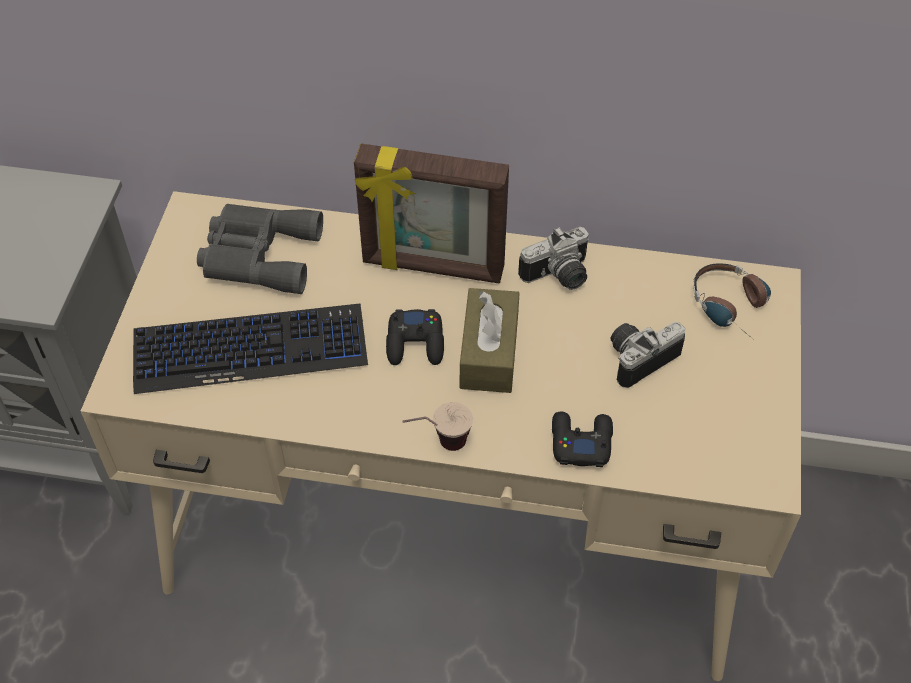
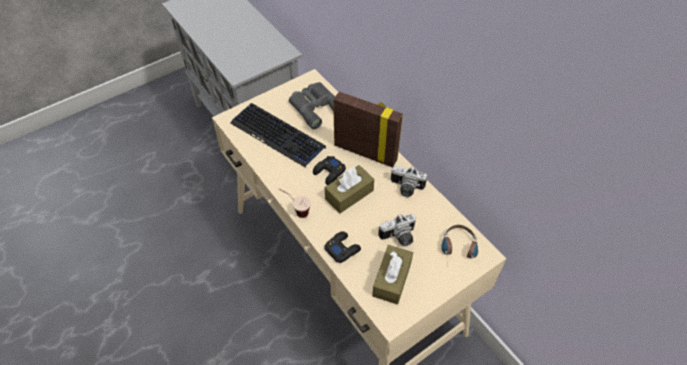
camera: 45 degrees right, 0 degrees up
(432, 267) = (366, 152): picture frame -> picture frame turned 150 degrees clockwise
(638, 356) = (399, 238): camera -> camera turned 150 degrees clockwise
(700, 424) = (392, 279): none -> brown tissue box

